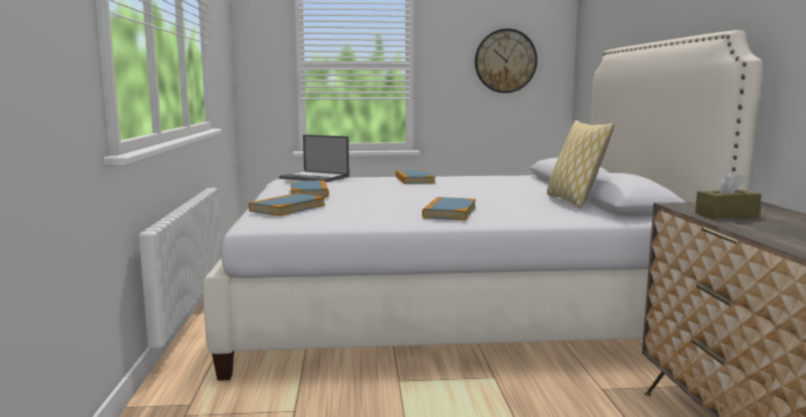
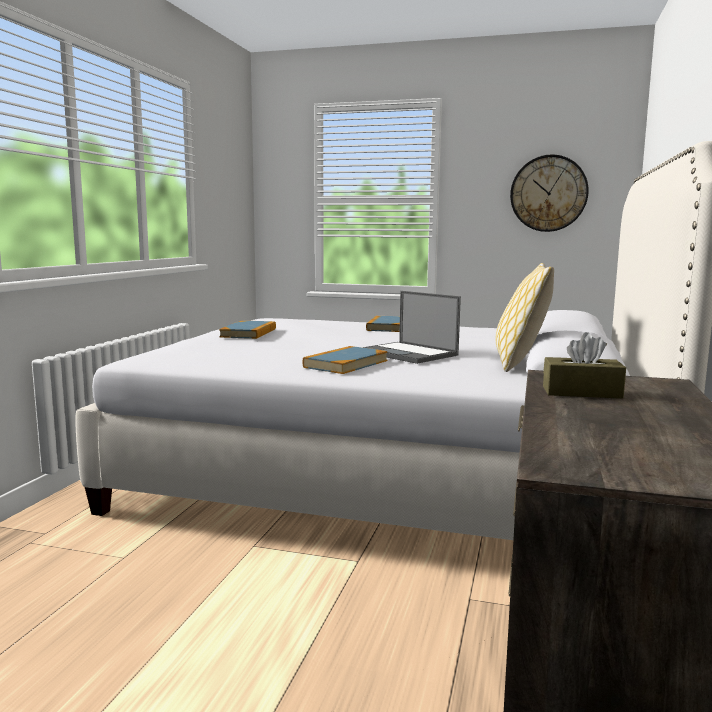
camera: 20 degrees right, 0 degrees up
(287, 208) = (195, 347): book -> none
(315, 177) = (287, 318): laptop -> laptop (409, 353)

